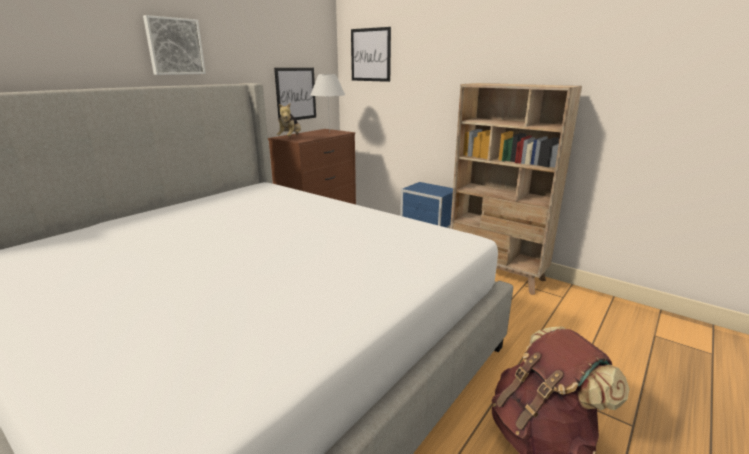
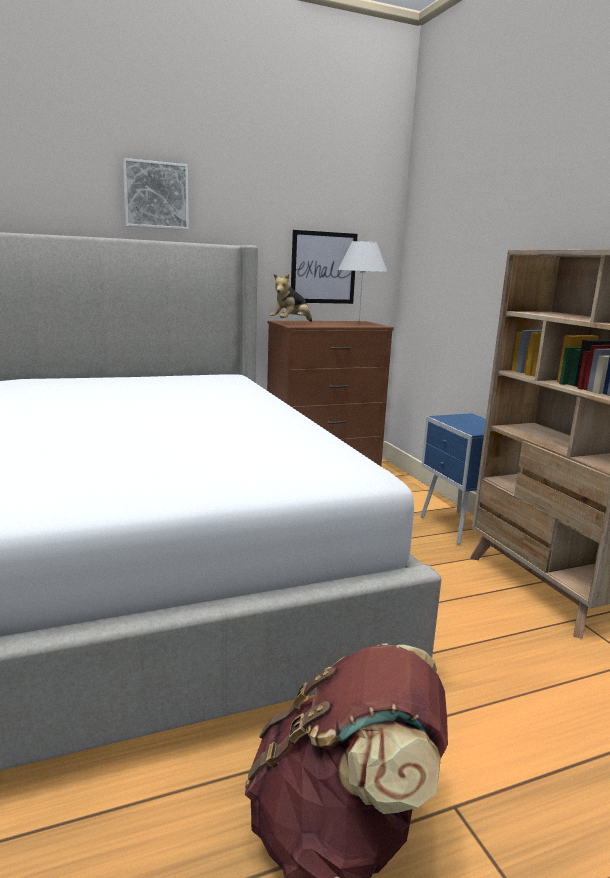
camera: 30 degrees right, 5 degrees down
(370, 55) = (438, 216): picture -> none

